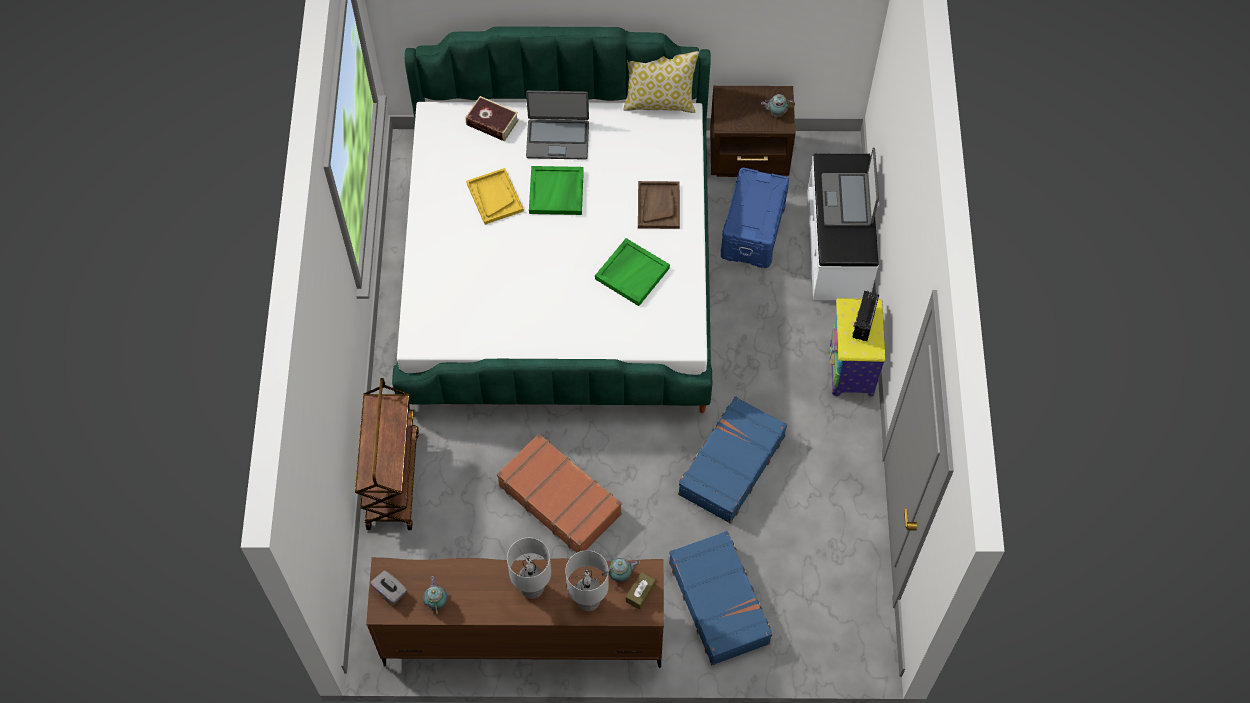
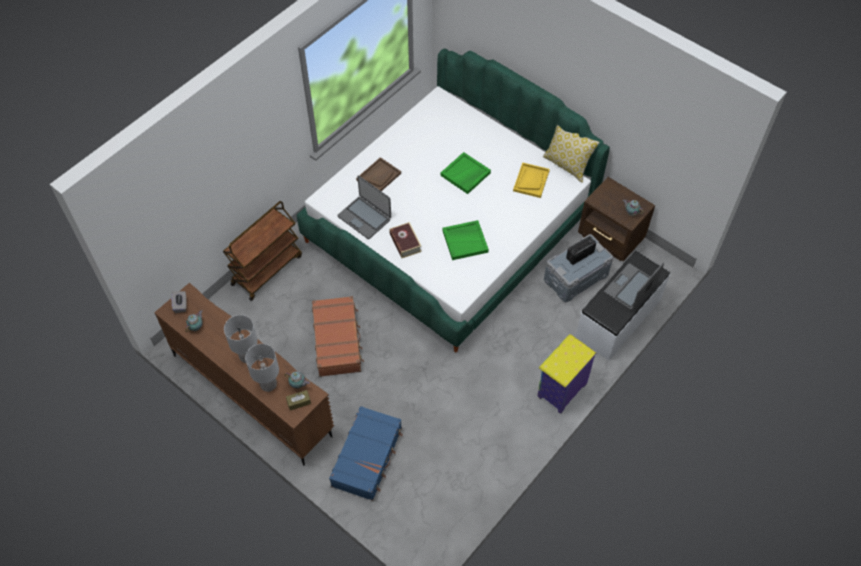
camera: 40 degrees right, 5 degrees down
(492, 123) = (466, 119): book -> book (405, 243)
(494, 197) = (430, 156): yellow tray -> yellow tray (531, 181)
(557, 139) = (492, 148): laptop -> laptop (364, 217)
(658, 206) = (513, 217): brown tray -> brown tray (378, 176)
(730, 465) = (443, 390): blue suitcase -> none
(754, 230) = (576, 278): blue storage box -> grey storage box
(863, 323) = (572, 357): radio -> radio (579, 255)

